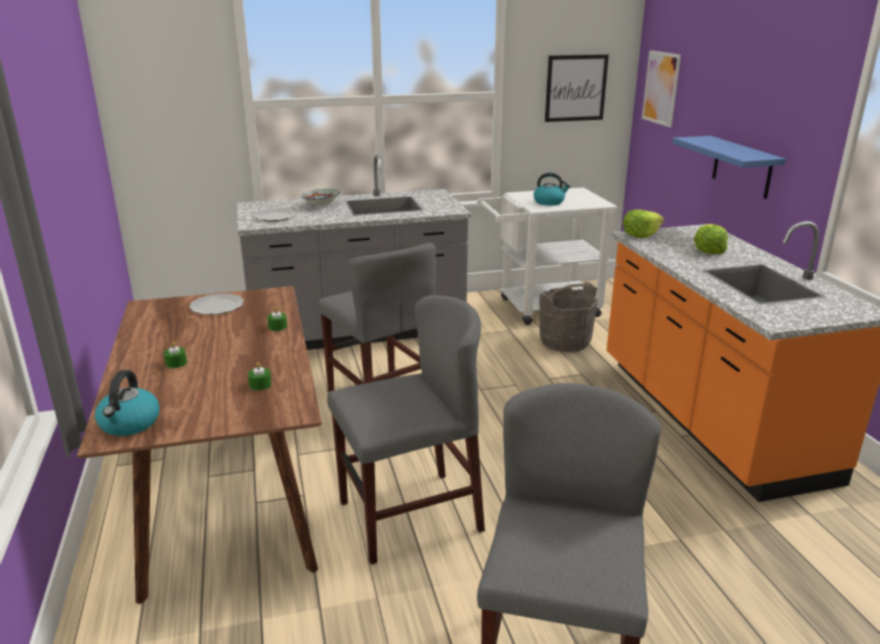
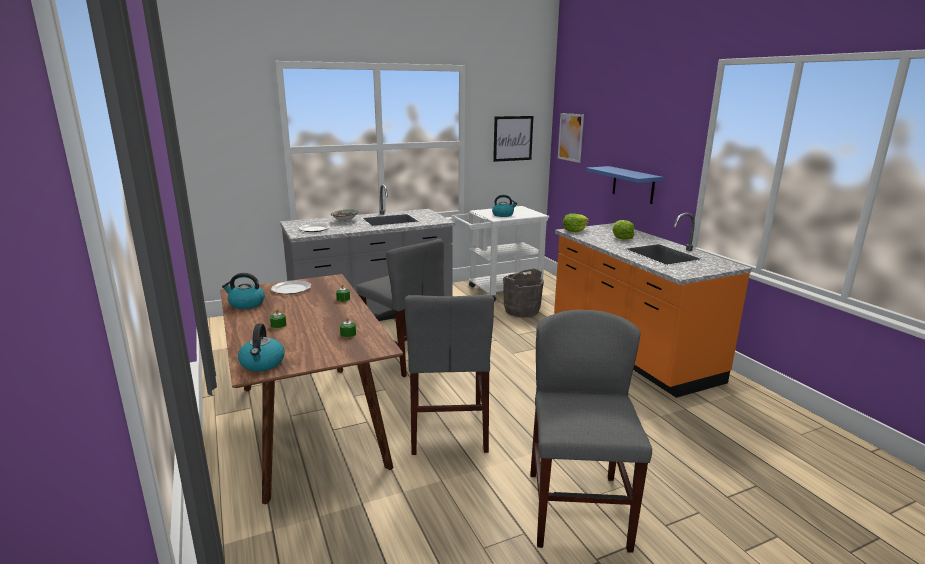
camera: 10 degrees left, 5 degrees down
(149, 326) = (246, 304): none -> kettle
(410, 516) = (448, 427): grey chair -> grey chair turned 120 degrees clockwise

